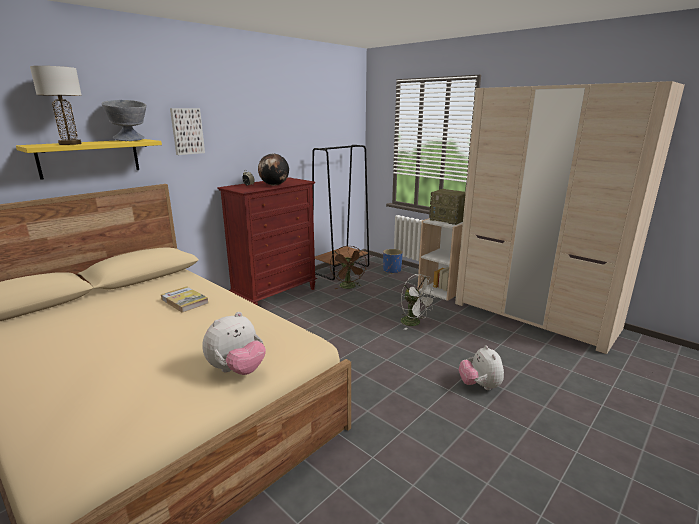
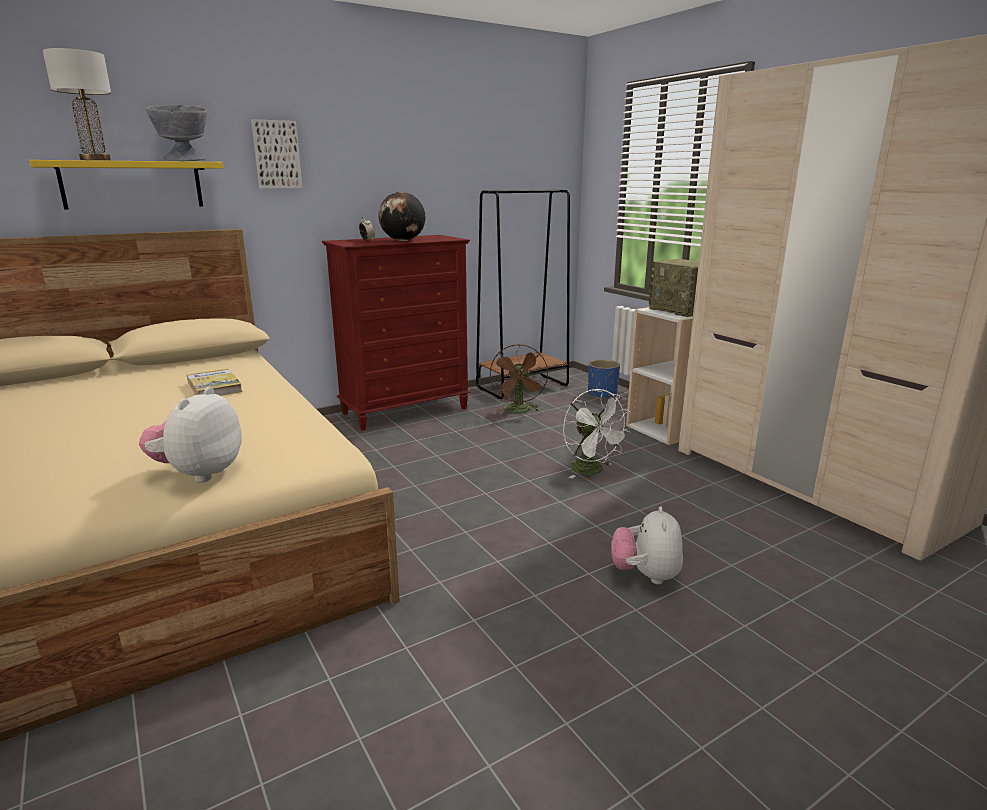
camera: 15 degrees right, 0 degrees up
(237, 370) = (199, 473): plush toy -> plush toy turned 135 degrees clockwise

